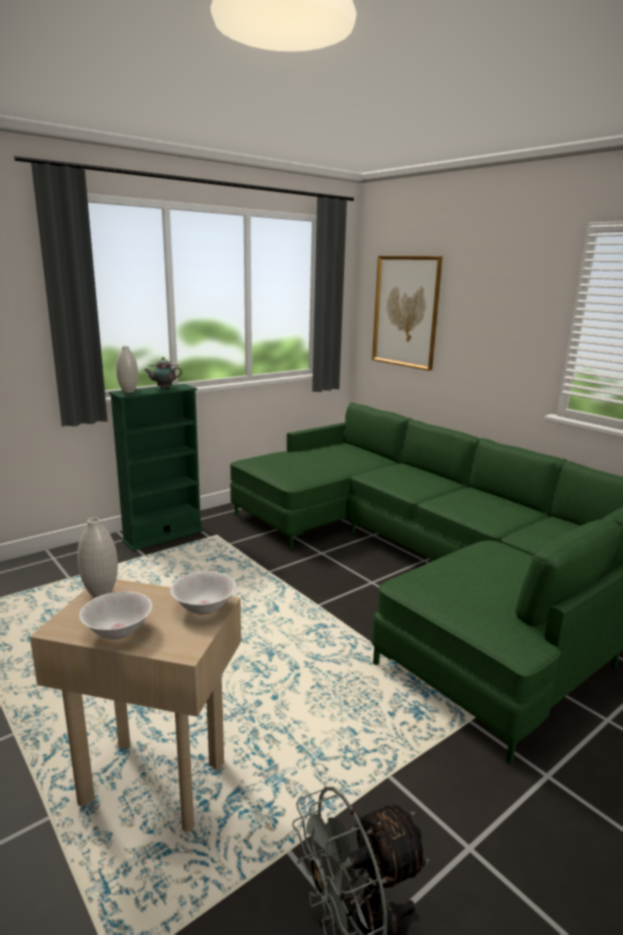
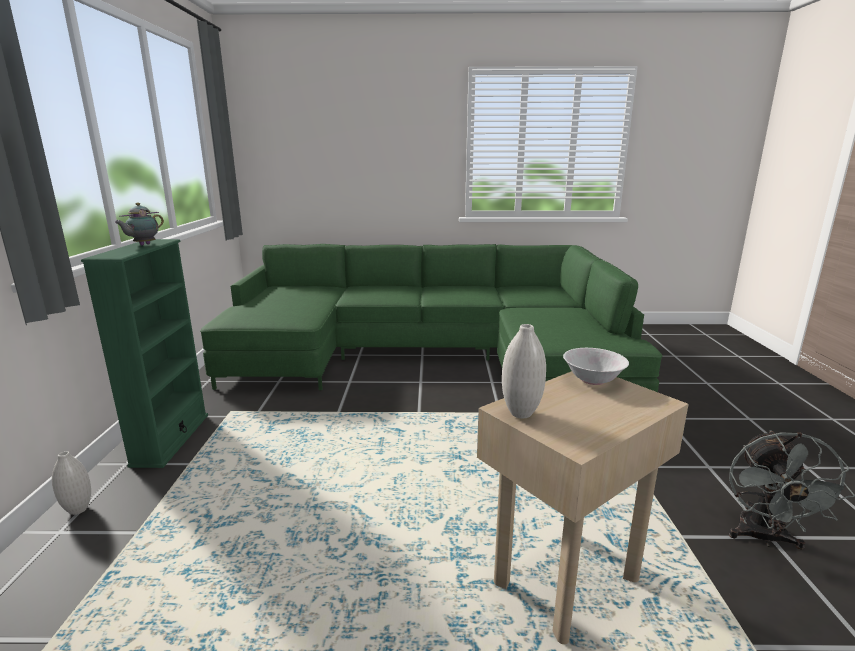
camera: 50 degrees left, 0 degrees up
(118, 631) = (607, 420): white bowl -> none
(128, 392) = (113, 254): white vase -> white vase (78, 510)
(406, 311) = (300, 148): picture -> none

